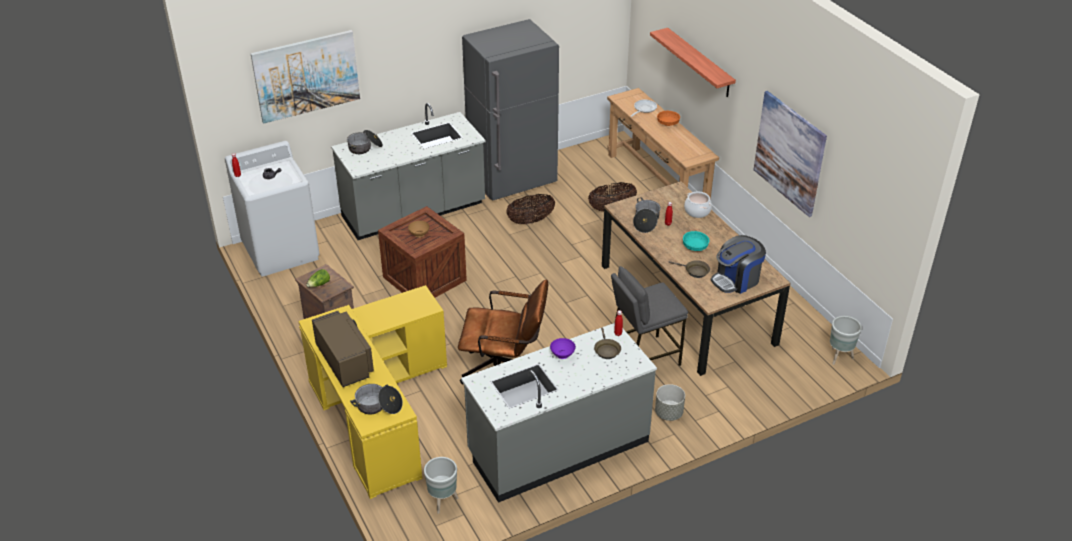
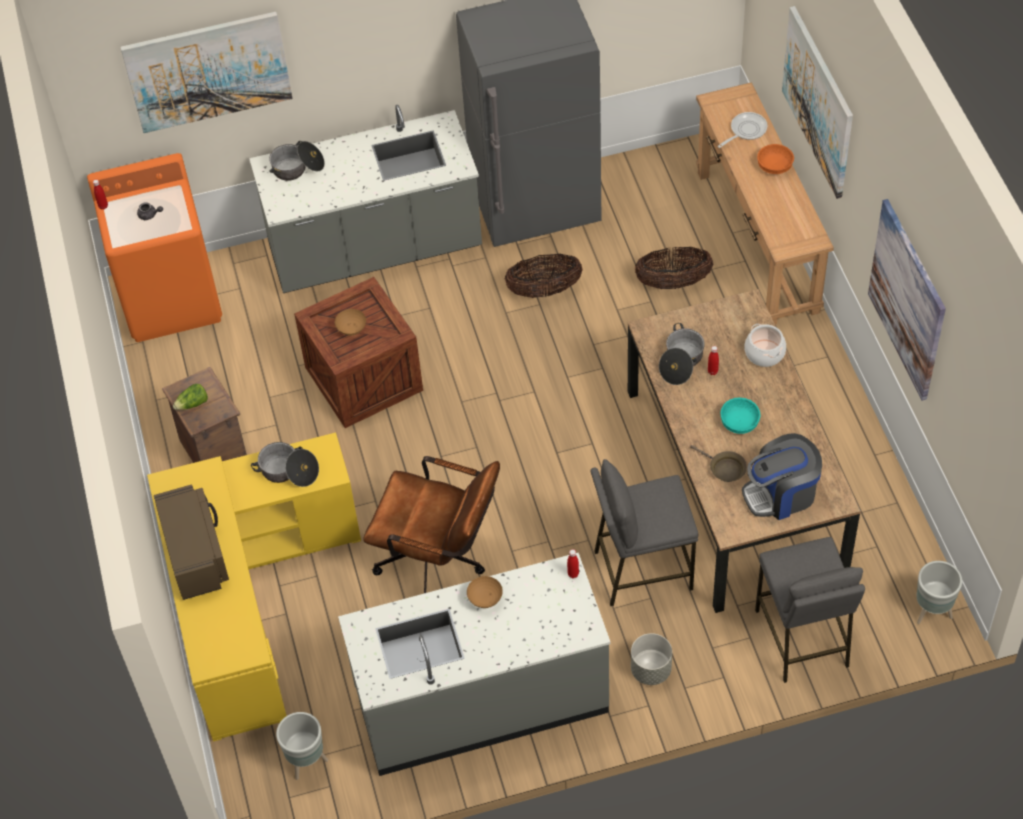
camera: 15 degrees right, 15 degrees up
(281, 251) = (171, 298): white washing machine -> orange washing machine
(378, 406) = (224, 637): cooking pot -> cooking pot (288, 471)
(563, 355) = (486, 600): purple bowl -> brown bowl
(606, 350) = (549, 600): brown frying pan -> none
(699, 63) = (818, 101): shelf -> picture
(762, 382) = (802, 638): none -> grey stool

